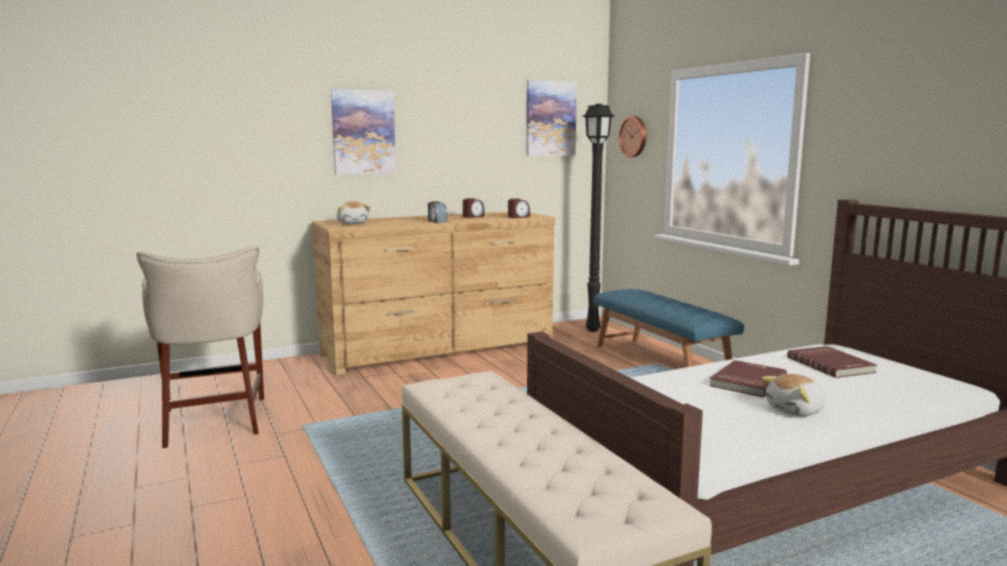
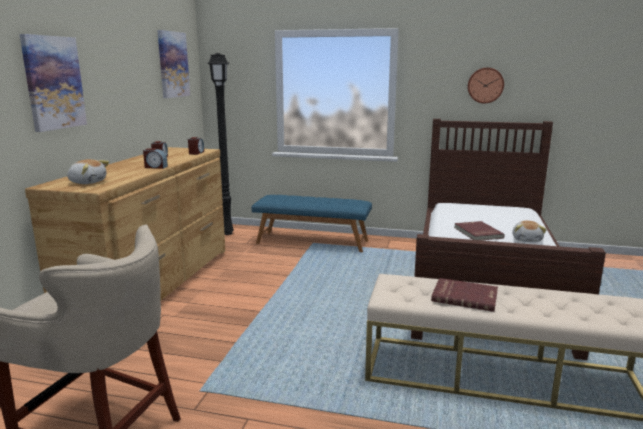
camera: 50 degrees left, 5 degrees up
(634, 136) = (236, 79): wall clock -> wall clock (485, 85)
(831, 364) = (474, 213): red book -> red book (464, 296)

